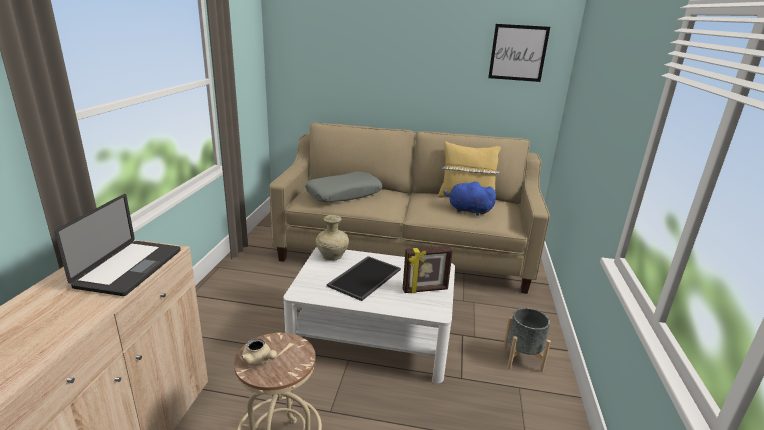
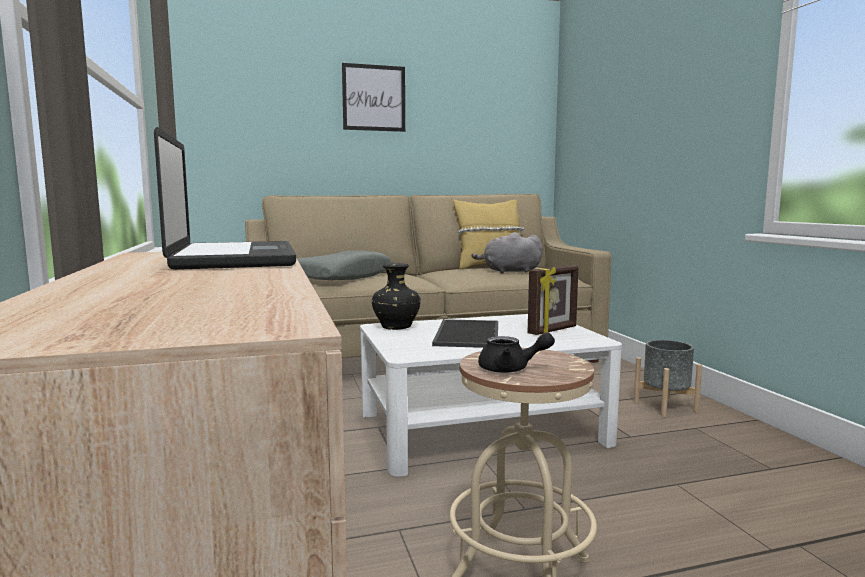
camera: 25 degrees left, 15 degrees down
(259, 360) = (511, 369): beige teapot -> black teapot
(331, 256) = (395, 327): beige vase -> black vase
(467, 210) = (509, 271): blue plush toy -> grey plush toy
(518, 53) = (502, 104): picture -> picture (374, 98)

